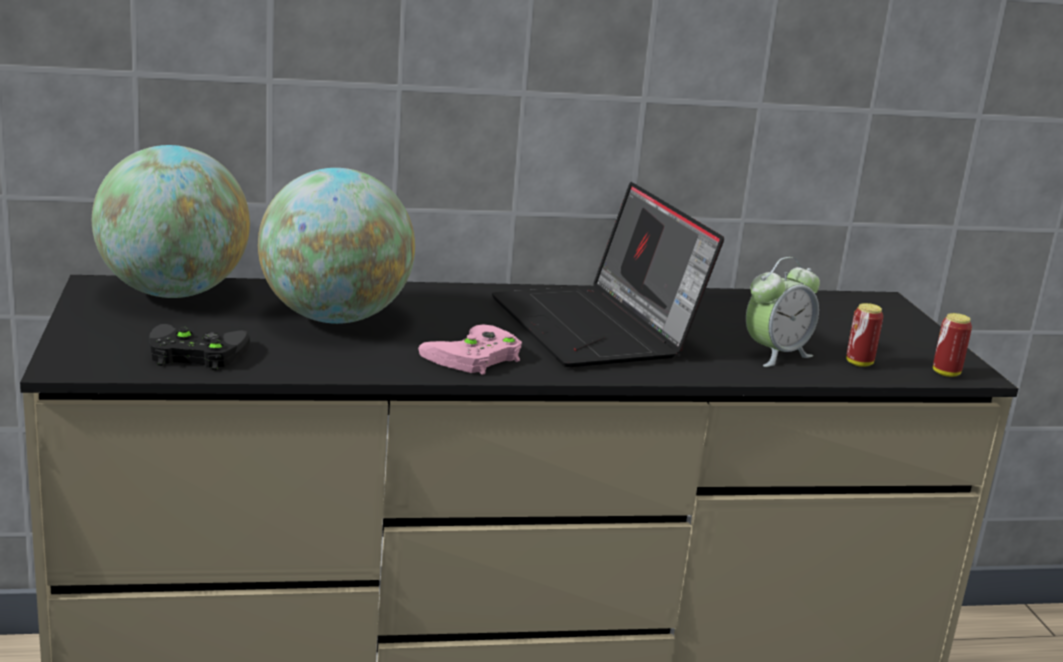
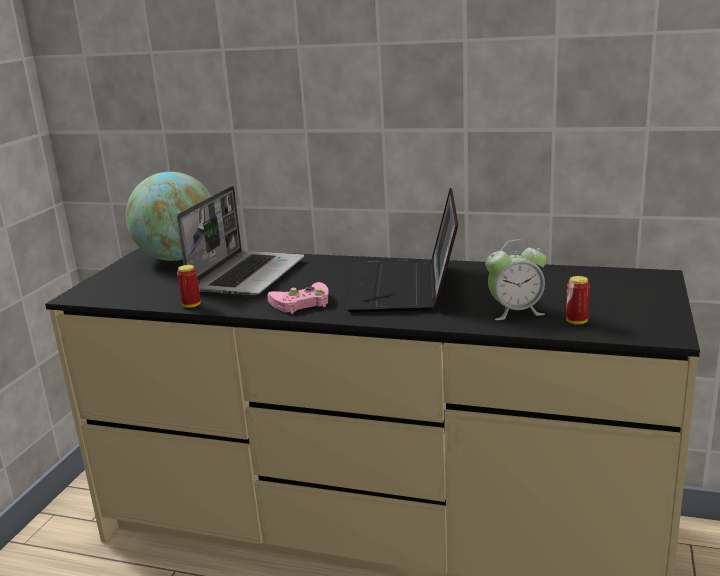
camera: 30 degrees right, 0 degrees up
(193, 354) = (145, 292): black game controller -> none
(335, 318) = (247, 275): globe -> laptop
(946, 373) = (644, 334): can -> can (191, 305)

